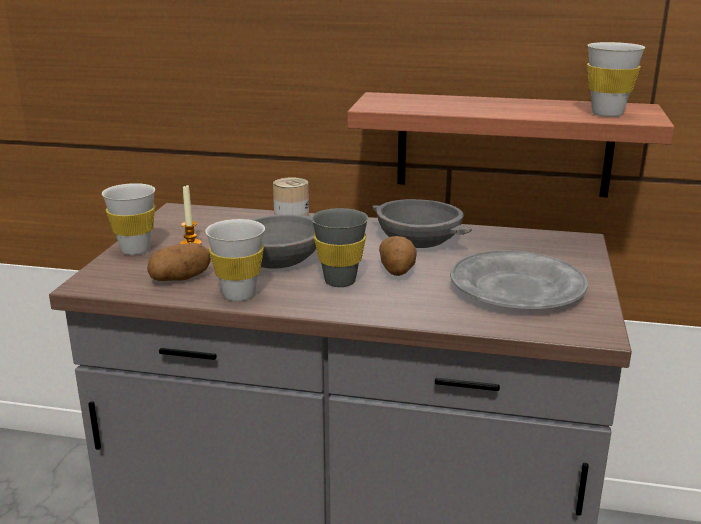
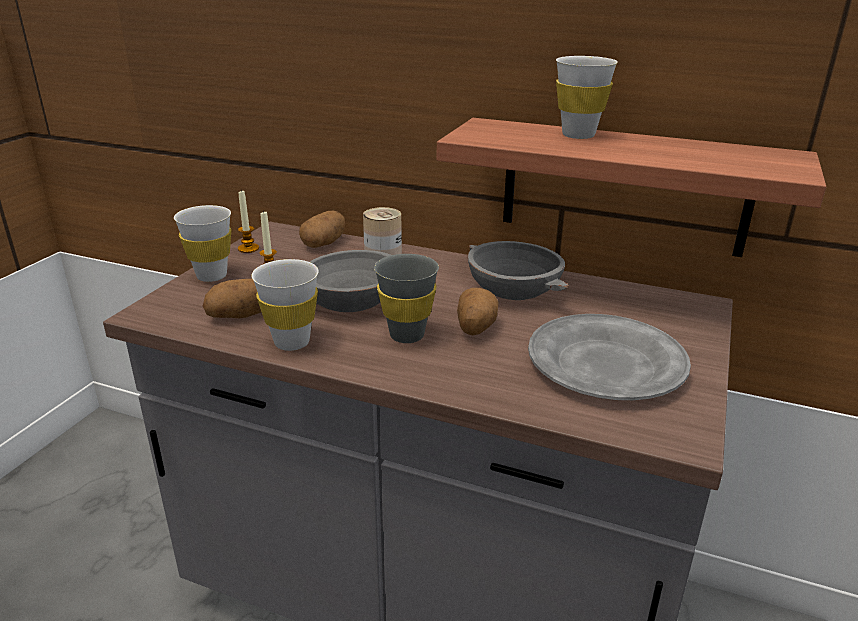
camera: 10 degrees right, 5 degrees up
(159, 226) = (248, 248): none -> candle
(230, 217) = (324, 244): none -> potato
(607, 114) = (744, 163): white cup -> white cup (578, 135)

